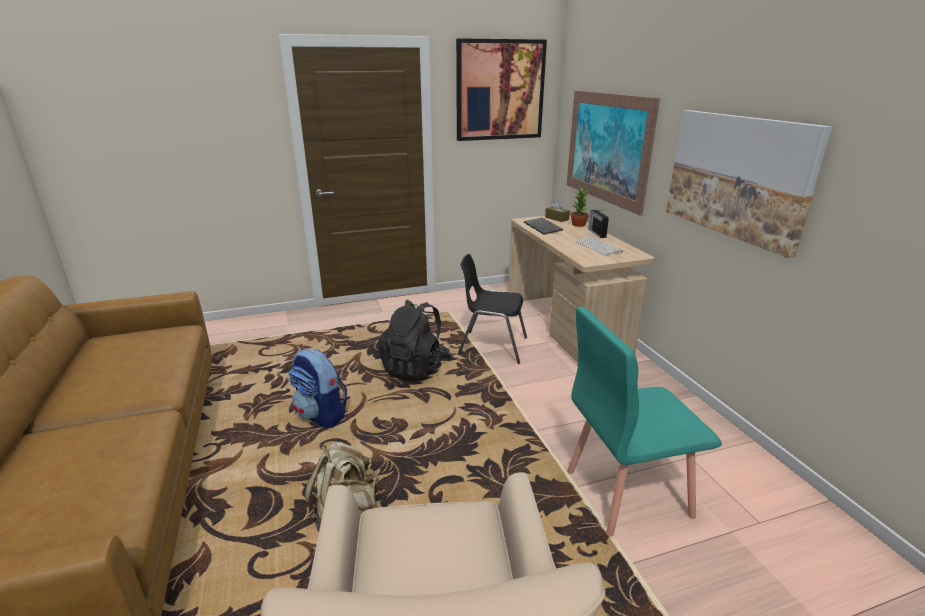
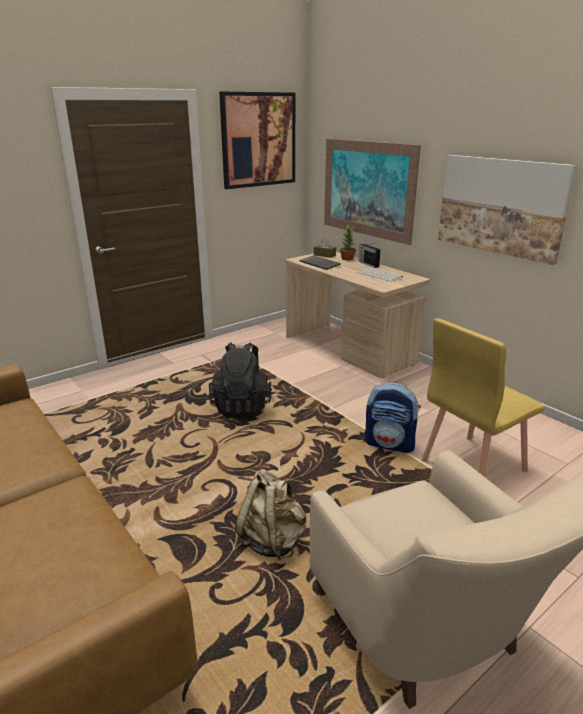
camera: 20 degrees left, 0 degrees up
(321, 415) = (183, 463): backpack -> backpack (390, 444)
(491, 346) = (297, 377): black chair -> none
(626, 492) = (472, 465): turquoise chair -> yellow chair

